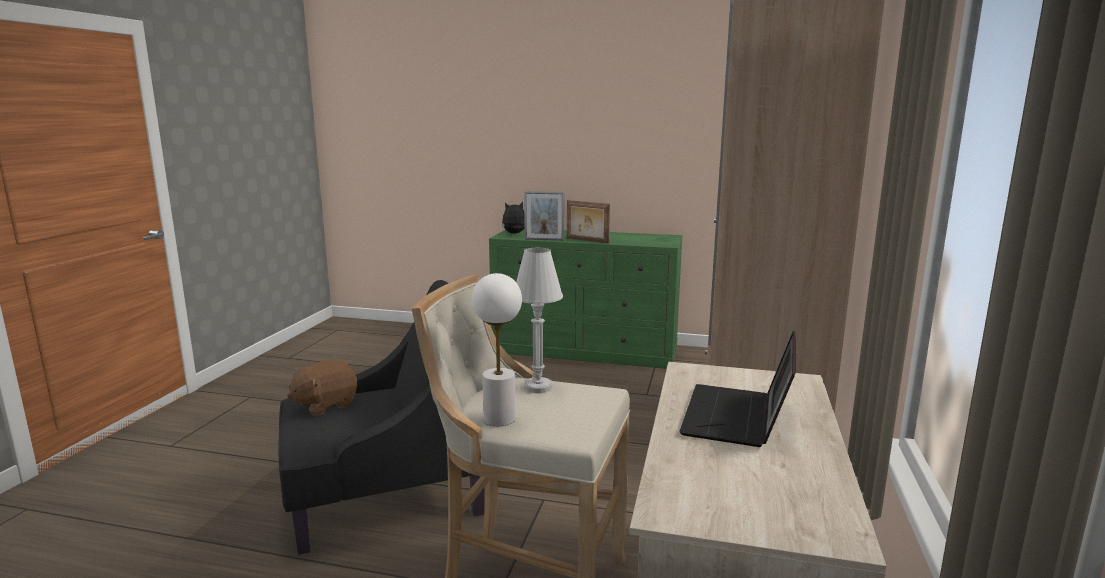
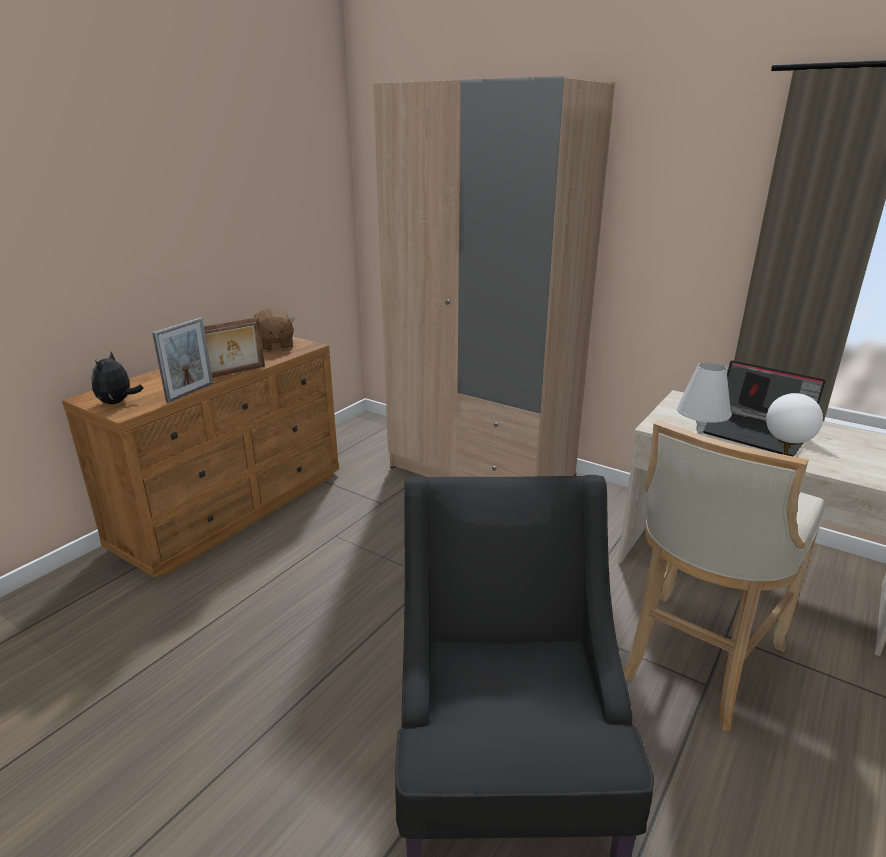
camera: 70 degrees left, 10 degrees up
(325, 405) = (487, 720): brown plush toy -> brown plush toy (274, 345)
(586, 350) = (234, 508): green dresser -> brown dresser

